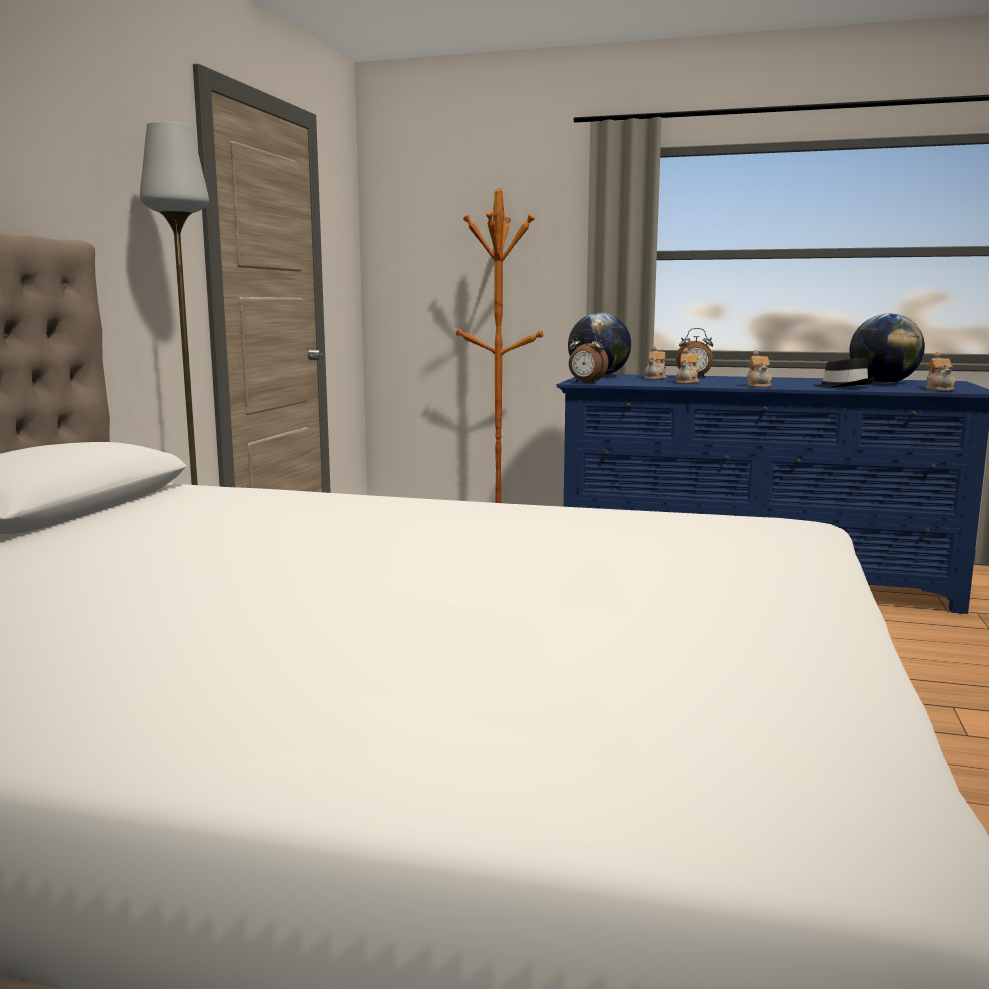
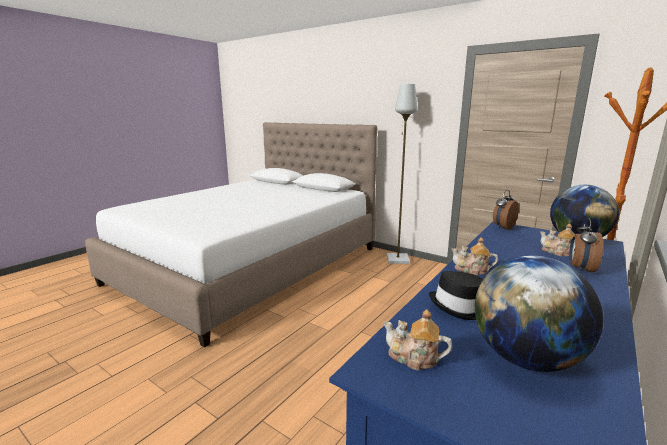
camera: 110 degrees right, 5 degrees up
(687, 382) = (511, 254): teapot -> none

